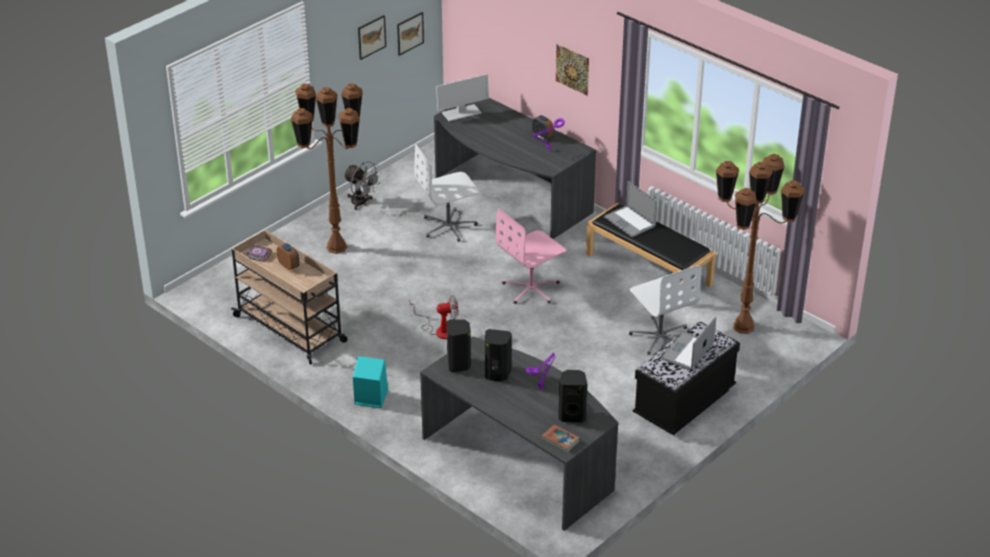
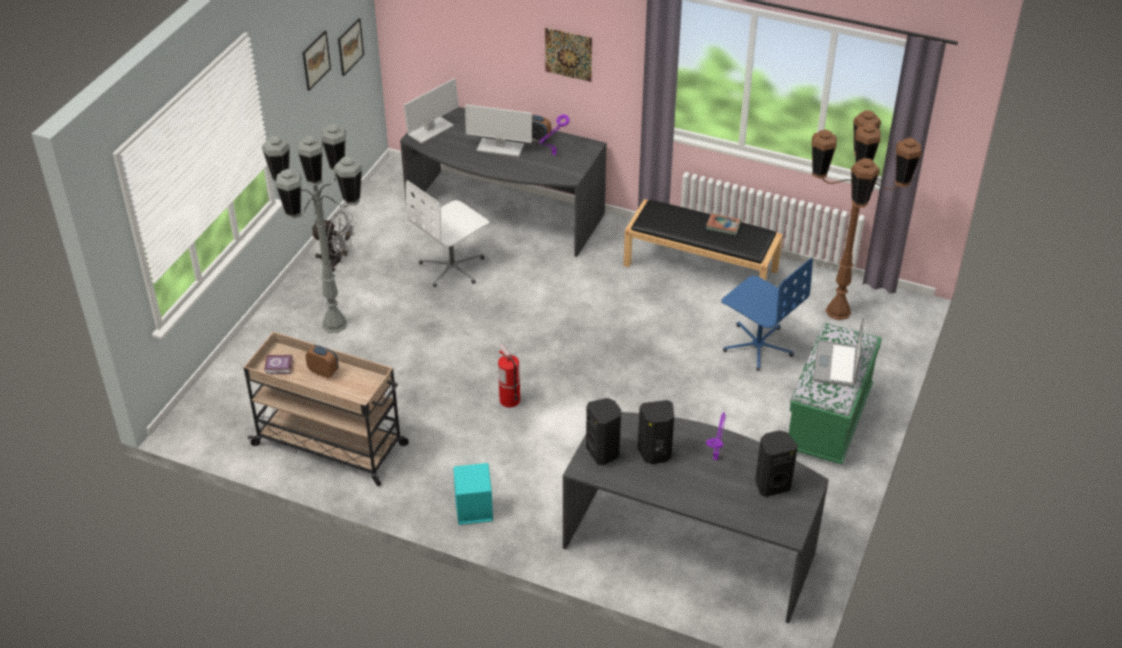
camera: 20 degrees left, 5 degrees up
(336, 247) = (334, 324): brown floor lamp -> grey floor lamp
(439, 330) = (509, 400): fan -> fire extinguisher
(508, 137) = (499, 148): none -> monitor
(531, 289) = (586, 322): pink office chair -> none
(560, 440) = (778, 521): book -> book (723, 226)
(629, 221) = (673, 218): laptop -> none
(660, 337) = (758, 346): white office chair -> blue office chair
(684, 403) = (828, 420): black bench -> green bench

